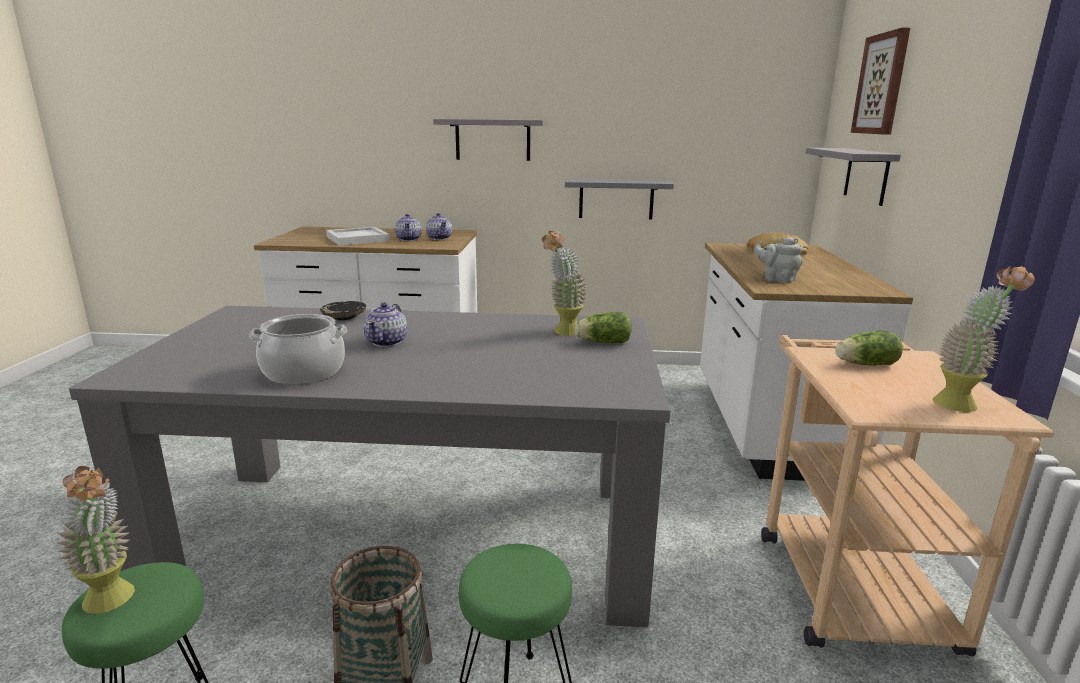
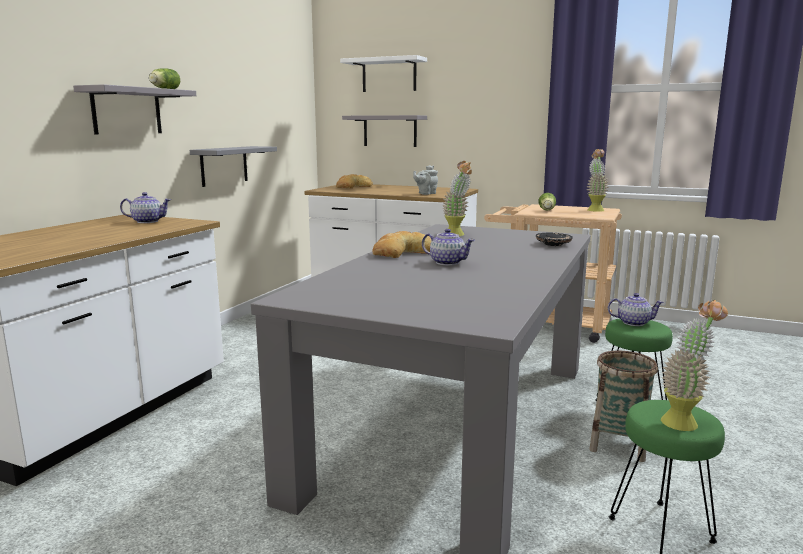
camera: 70 degrees left, 5 degrees down
(304, 371) = (505, 279): cooking pot -> none
(344, 317) = (361, 269): black plate -> black plate (553, 244)
(357, 239) = (81, 238): white tray -> none
(409, 239) = (129, 227): teapot -> teapot (633, 322)
(432, 321) = (402, 253): none -> bread
(602, 342) = (482, 232): lettuce -> lettuce (164, 89)
(882, 84) = (389, 75): picture -> white shelf

